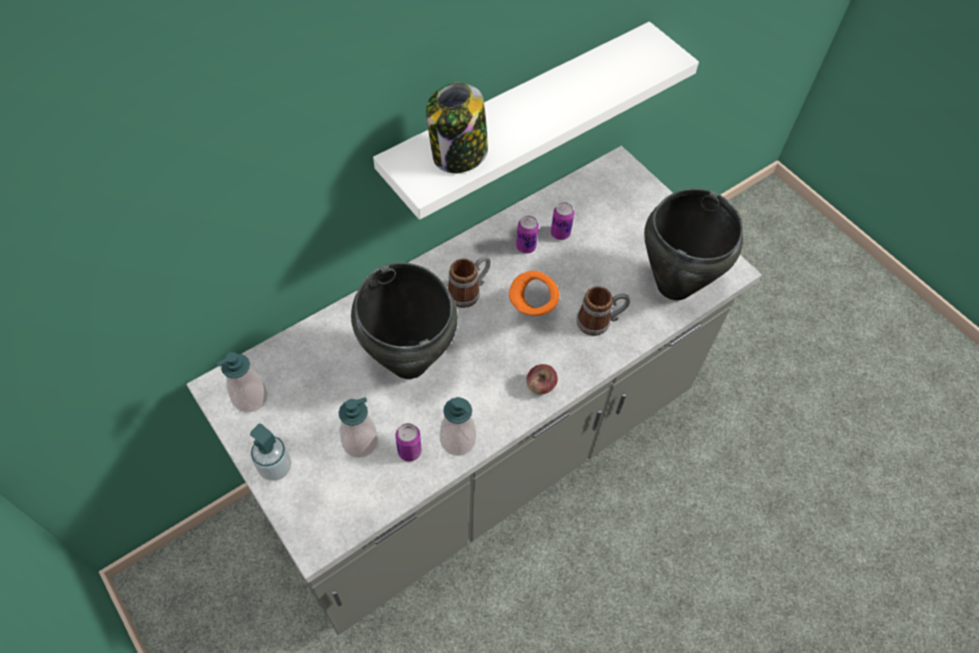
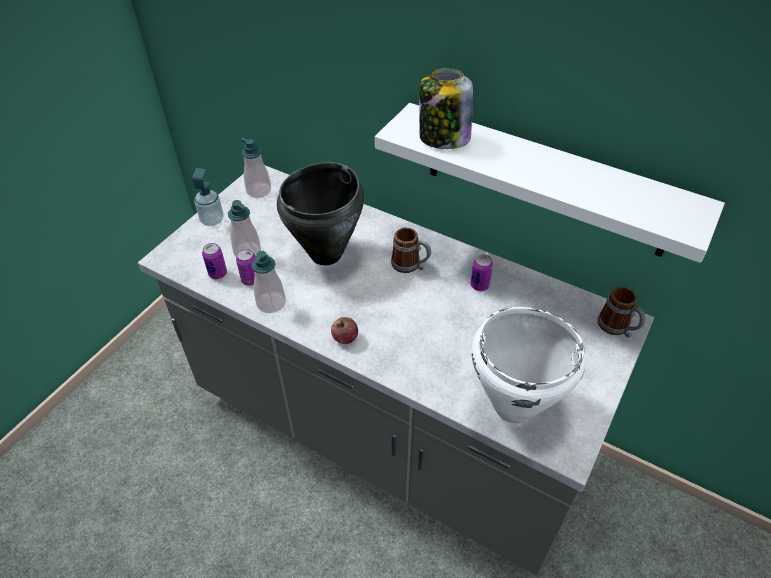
camera: 70 degrees right, 10 degrees down
(532, 318) = (409, 312): orange vase -> none
(560, 233) = (511, 303): can -> can (218, 273)
(599, 321) = (433, 359): mug -> mug (617, 328)
(673, 285) = (512, 406): black cooking pot -> white cooking pot

